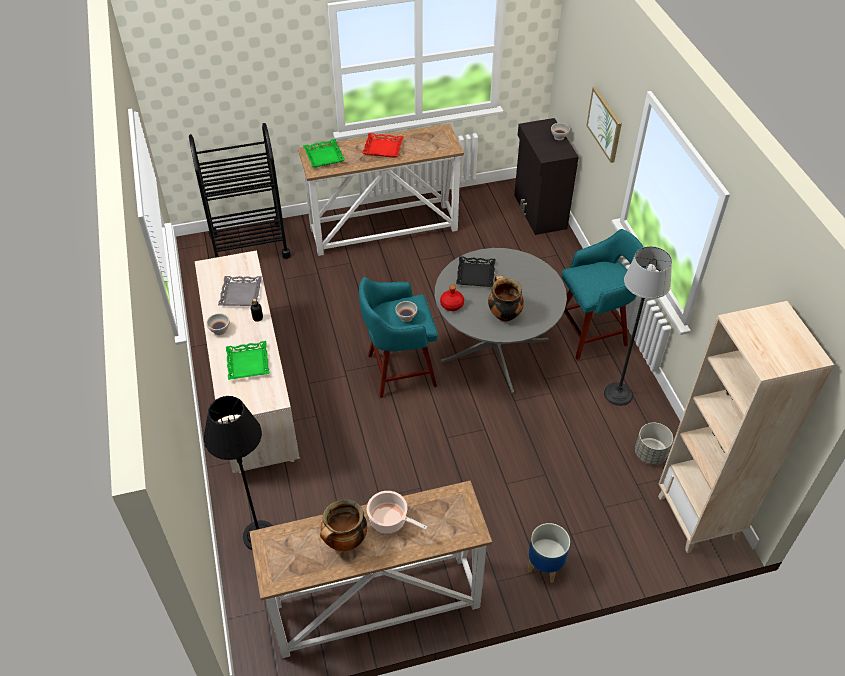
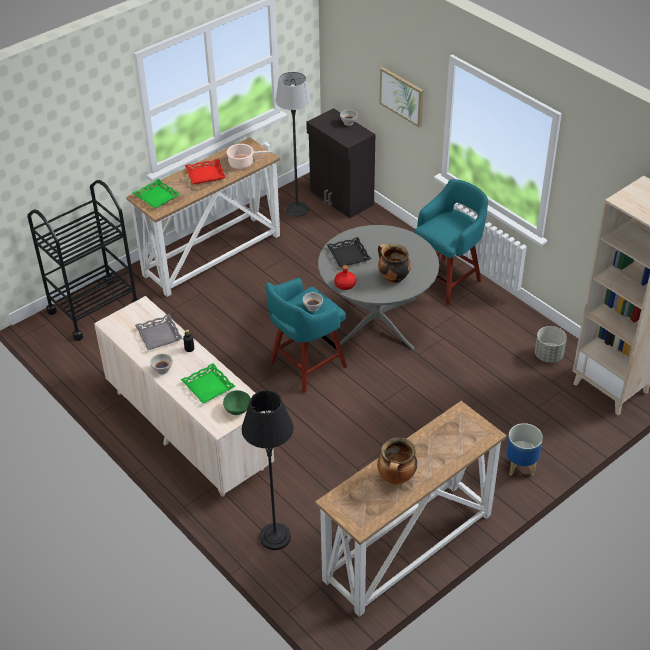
camera: 25 degrees left, 5 degrees down
(258, 398) = (238, 409): none -> green bowl
(390, 520) = (420, 451): cooking pot -> cooking pot (243, 163)
(618, 394) = (496, 320): floor lamp -> floor lamp (297, 209)

